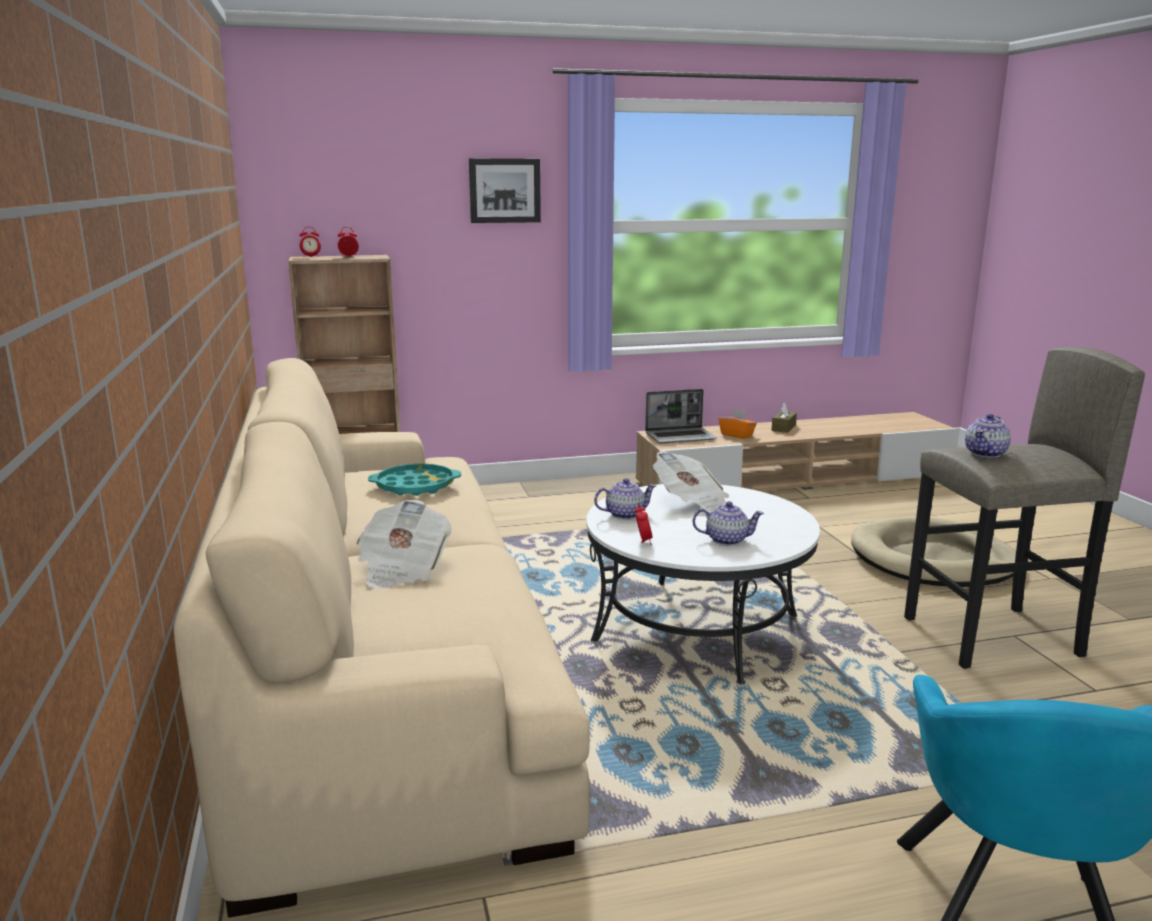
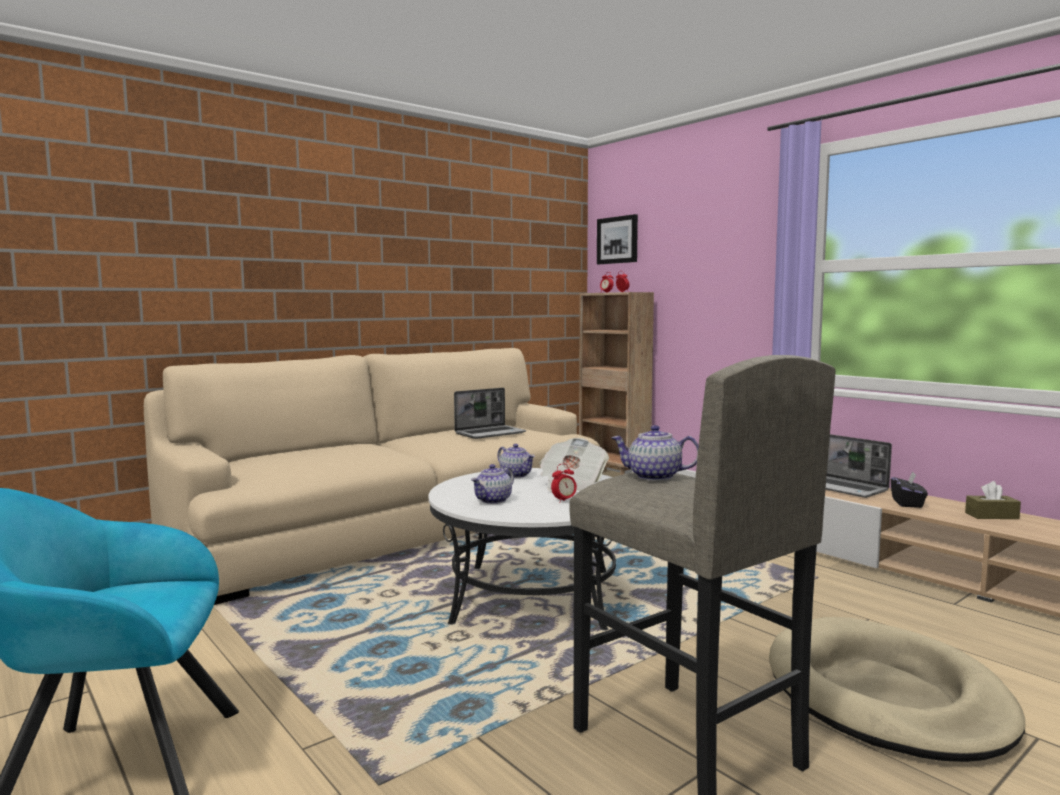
camera: 65 degrees right, 10 degrees down
(402, 569) = (351, 449): newspaper -> none
(415, 486) = (490, 433): turquoise tray -> laptop
(504, 190) = (739, 238): picture -> picture (617, 240)
(643, 542) = (463, 484): alarm clock -> alarm clock (564, 500)
(727, 540) = (493, 500): teapot -> teapot turned 60 degrees clockwise
(737, 435) = (907, 503): orange tissue box -> black tissue box

